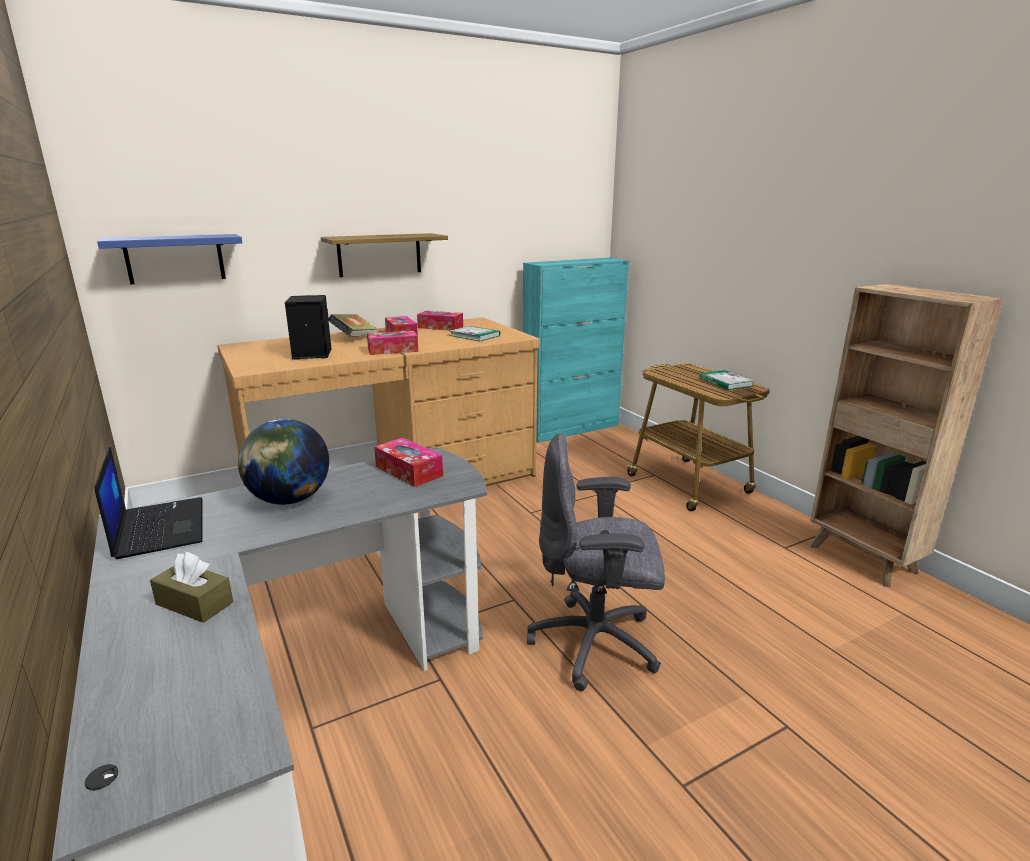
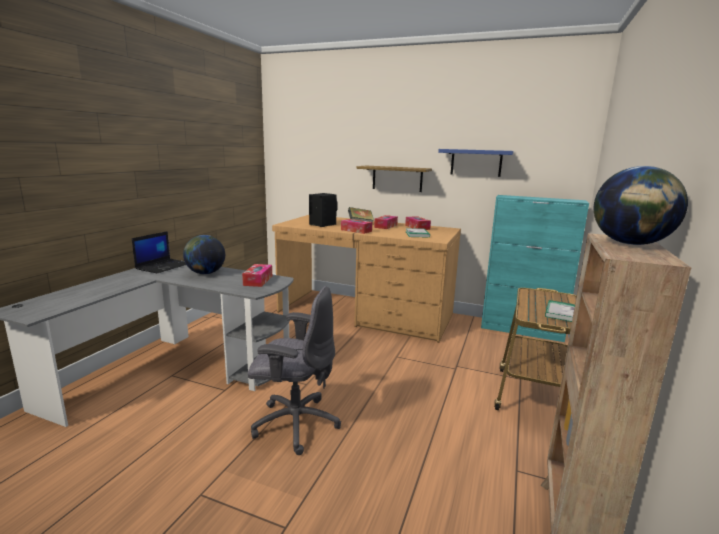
camera: 50 degrees right, 5 degrees down
(175, 258) = (300, 170): blue shelf -> blue shelf (476, 162)
(194, 603) = (115, 286): brown tissue box -> none
(596, 644) = (295, 423): grey office chair -> grey office chair turned 135 degrees clockwise
(912, 290) = (630, 244): none -> globe

